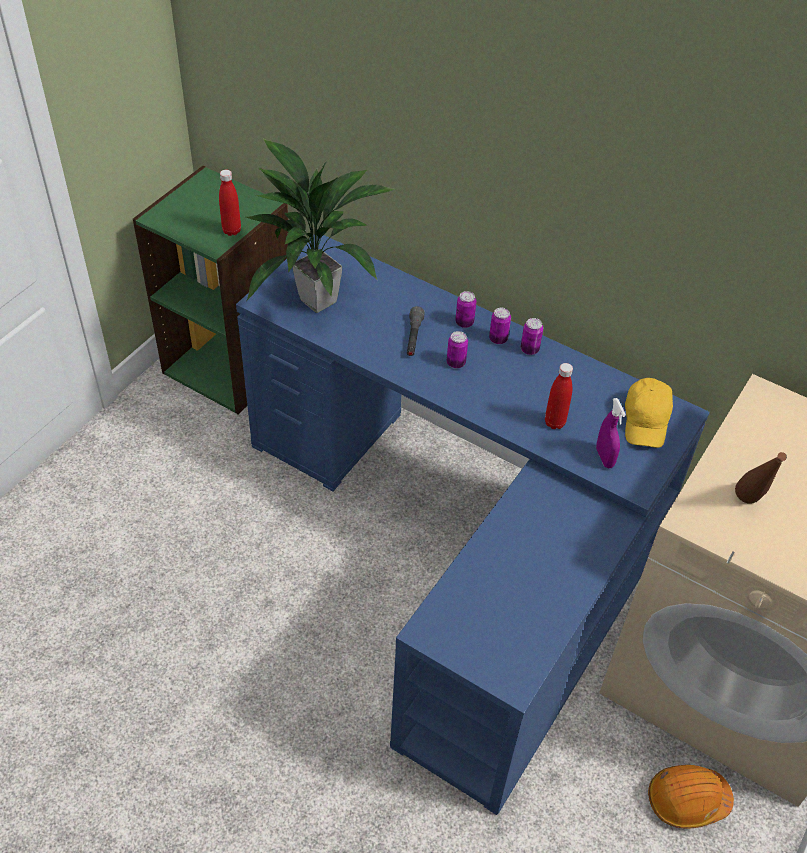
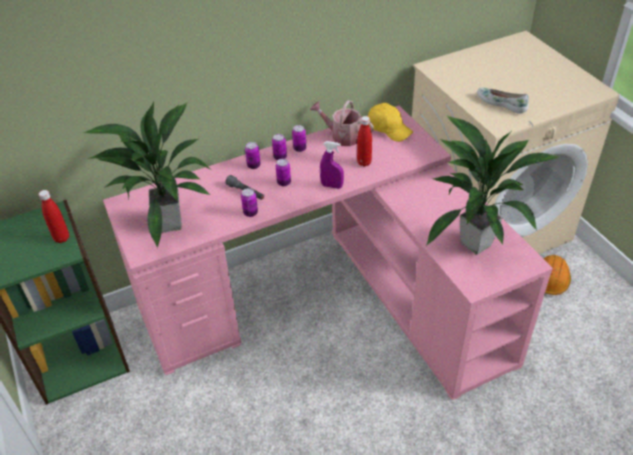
camera: 55 degrees left, 5 degrees down
(383, 357) = (250, 213): none -> can
(463, 549) = (334, 298): blue desk -> pink desk
(507, 605) = (475, 243): none -> potted plant
(588, 379) = (342, 136): none -> watering can
(604, 458) = (404, 155): purple spray bottle -> purple spray bottle (332, 186)
(748, 506) = (501, 103): brown bottle -> white shoe

